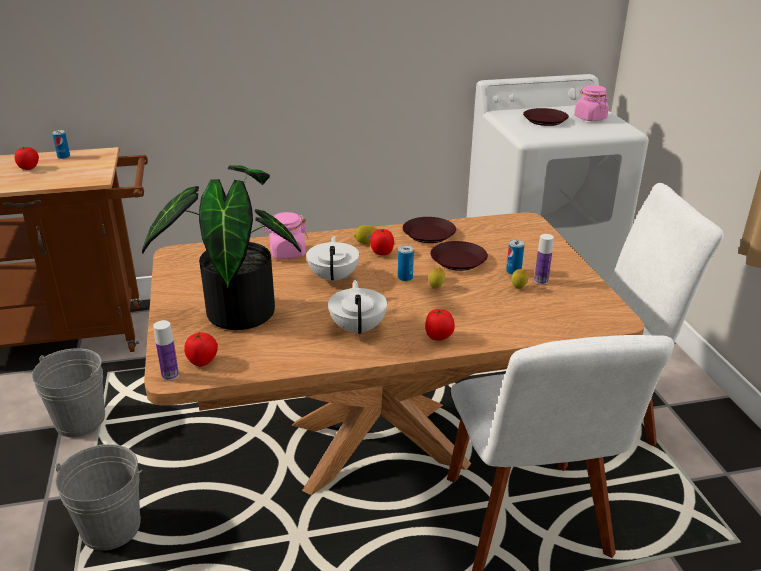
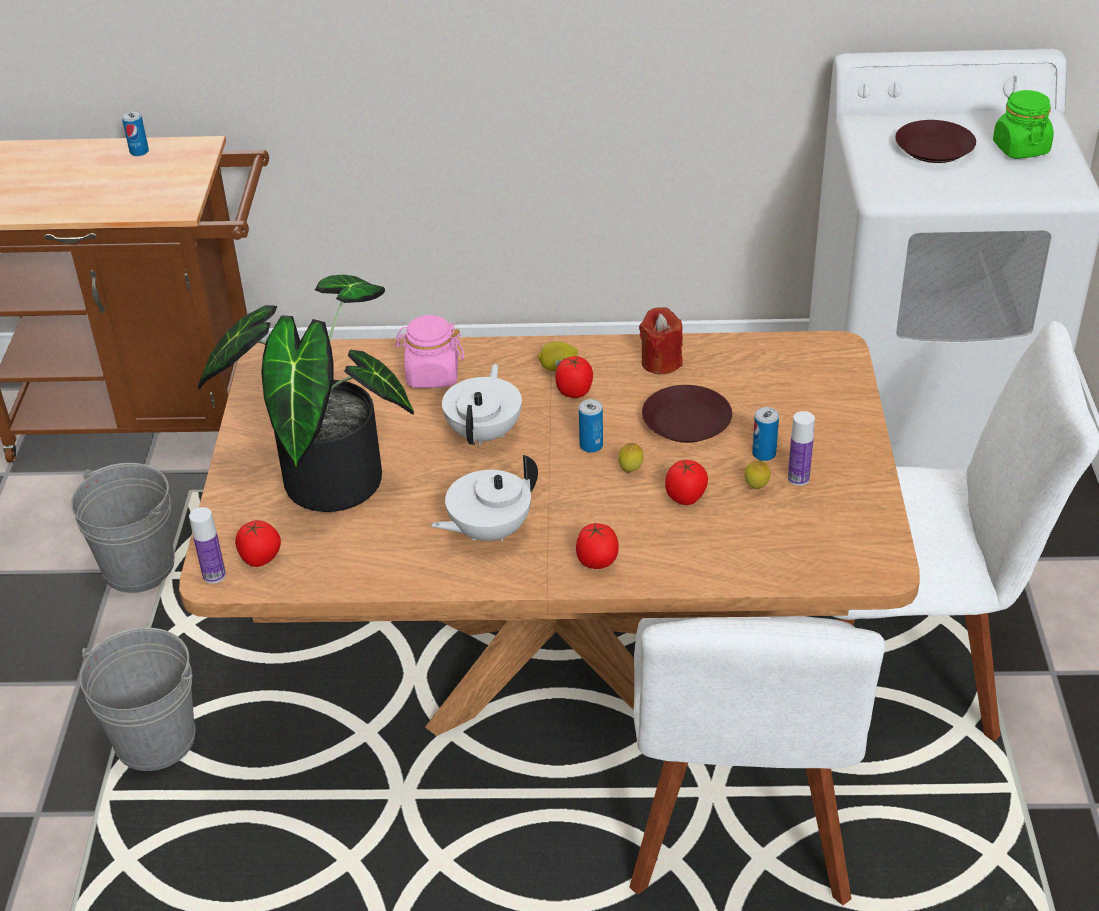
camera: 15 degrees right, 10 degrees up
(29, 168) = (86, 173): tomato -> tomato (686, 498)
(358, 328) = (488, 531): white teapot -> white teapot turned 135 degrees counterclockwise
(428, 234) = (661, 362): brown plate -> red candle
(590, 118) = (1020, 148): pink jar -> green jar

